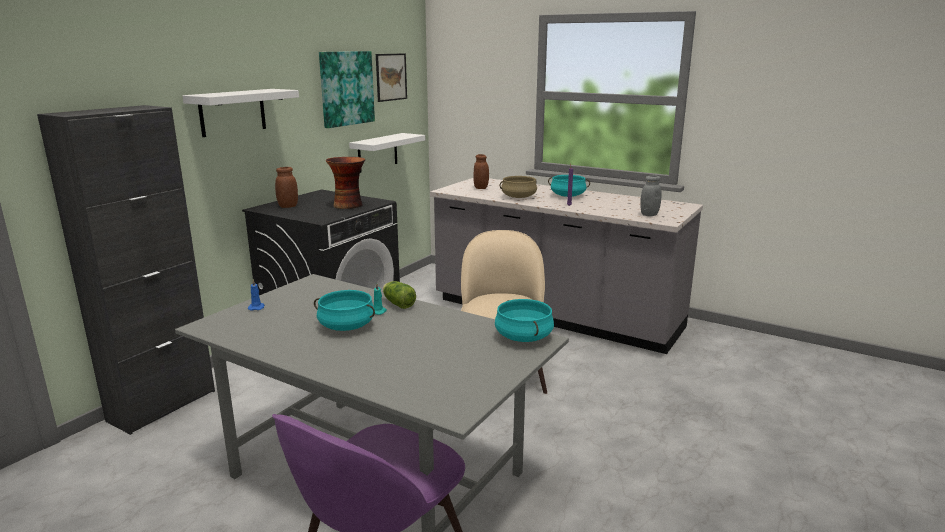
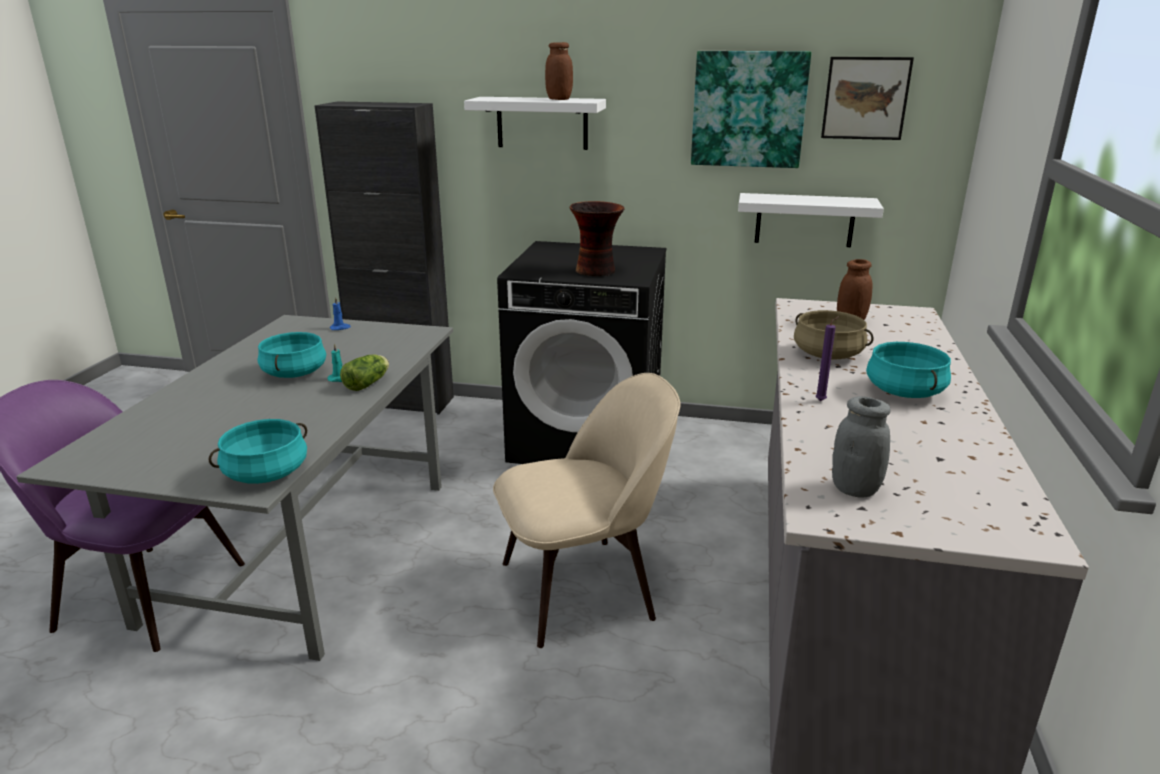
camera: 70 degrees right, 5 degrees up
(288, 206) = (565, 251): brown jar -> brown jar (559, 99)

